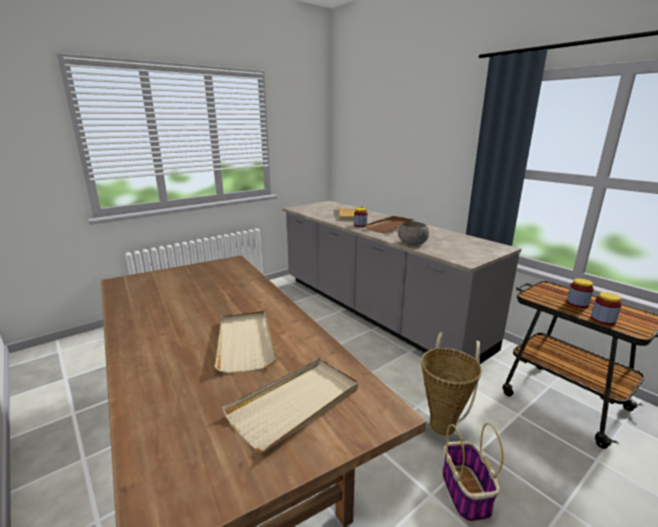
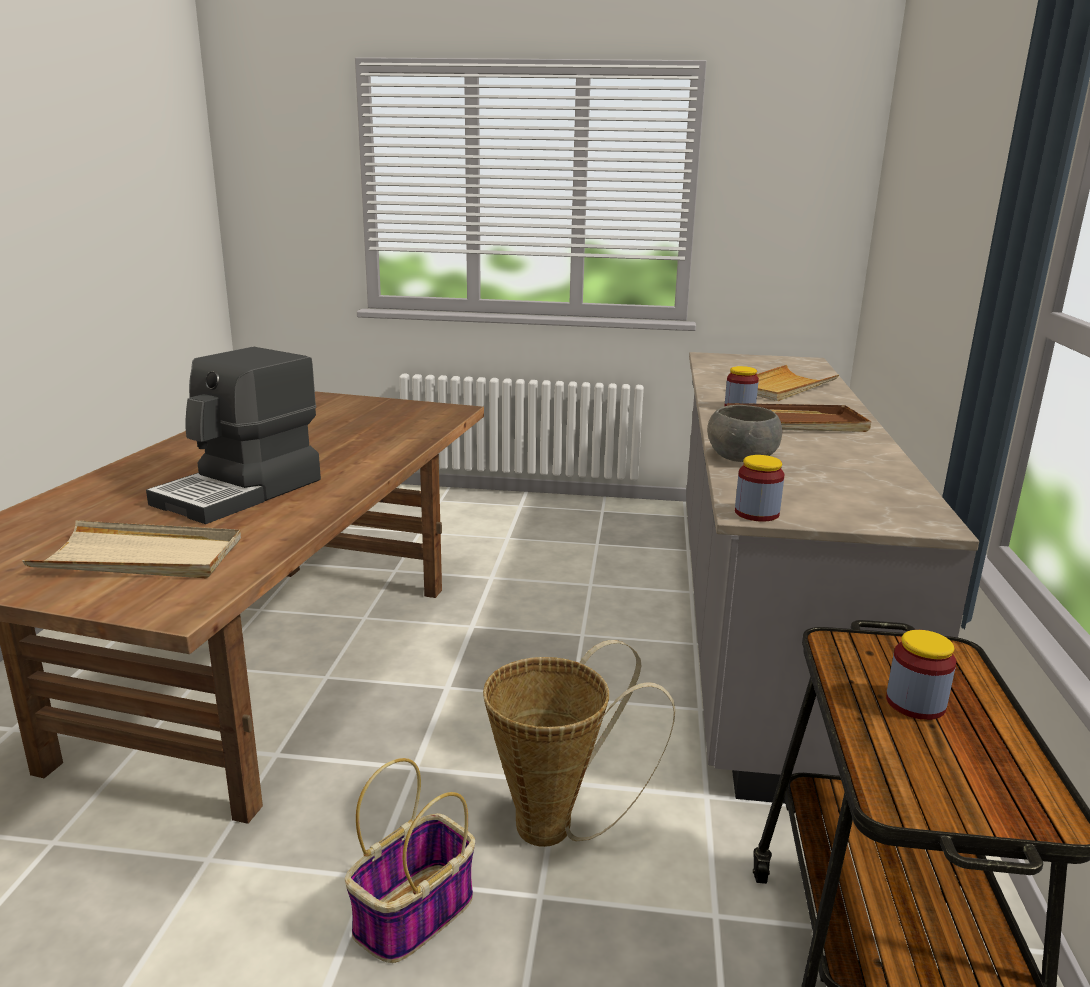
camera: 45 degrees right, 0 degrees up
(245, 342) = (241, 492): beige tray -> coffee machine
(603, 320) = (873, 746): jar -> jar (756, 513)

